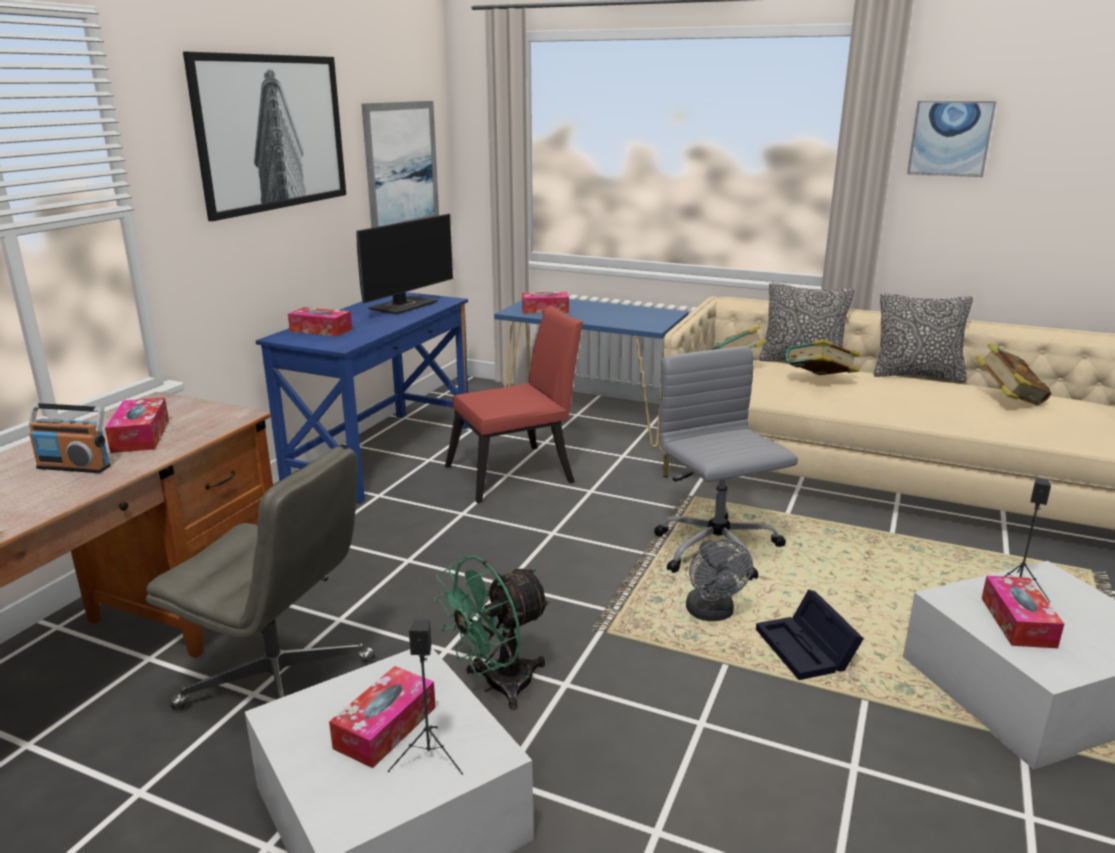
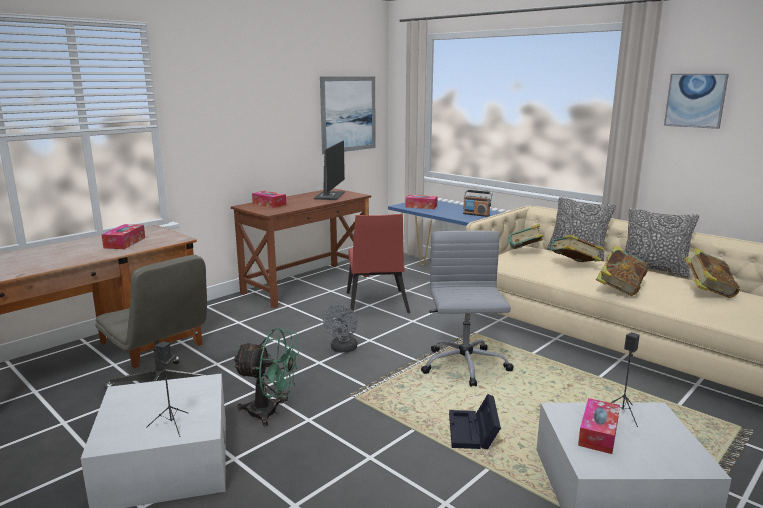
camera: 20 degrees right, 5 degrees down
(74, 467) = (81, 252): radio -> radio (476, 214)
(271, 132) = (253, 90): picture -> none
(381, 454) = (307, 284): blue desk -> brown desk
(385, 727) = (163, 407): tissue box -> none
(404, 306) = (329, 196): monitor -> monitor turned 45 degrees counterclockwise
(497, 686) = (270, 412): green fan -> green fan turned 150 degrees counterclockwise
(517, 473) = (376, 305): red chair -> red chair turned 90 degrees clockwise
(712, 614) = (429, 401): grey fan -> grey fan (343, 349)
(903, 409) = (620, 289): none -> book

